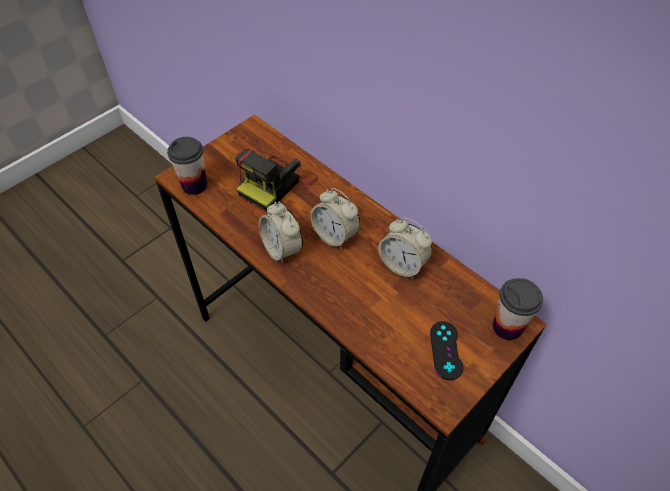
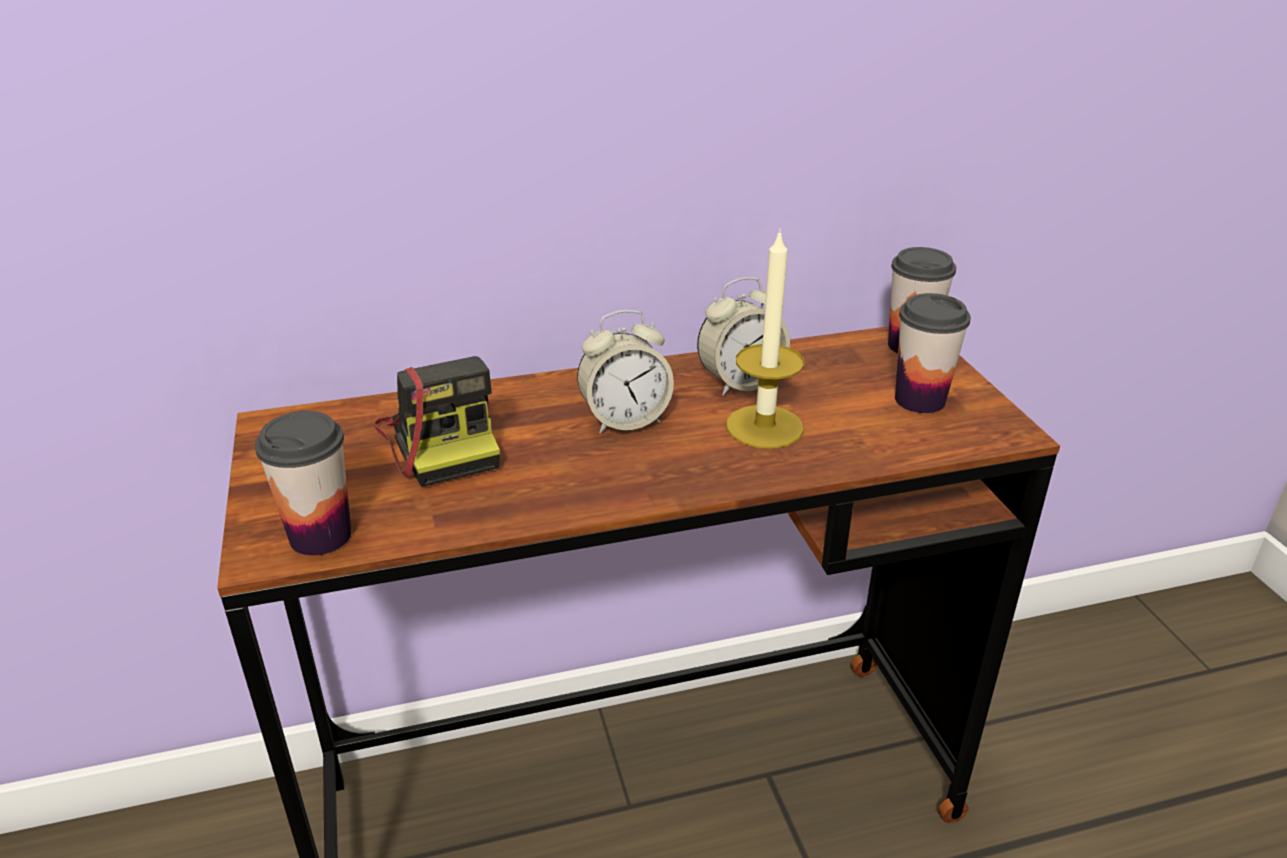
camera: 60 degrees left, 20 degrees down
(282, 249) = (600, 480): alarm clock -> none
(367, 291) = (764, 427): none -> candle
(446, 350) = (920, 400): black game controller -> cup

